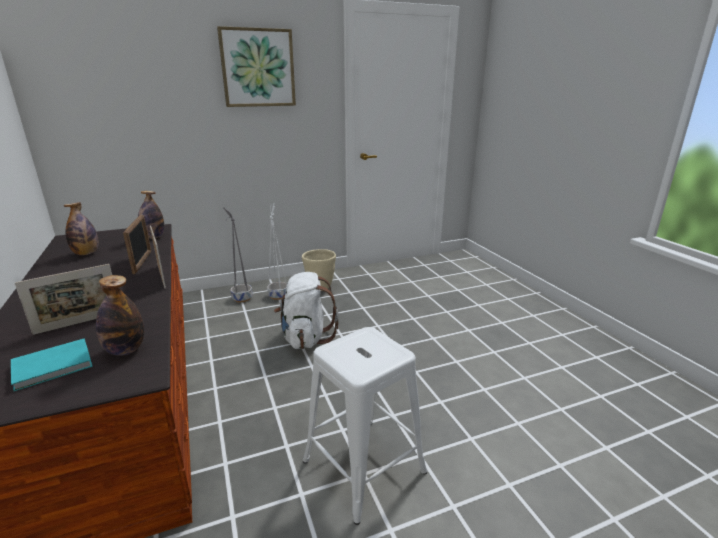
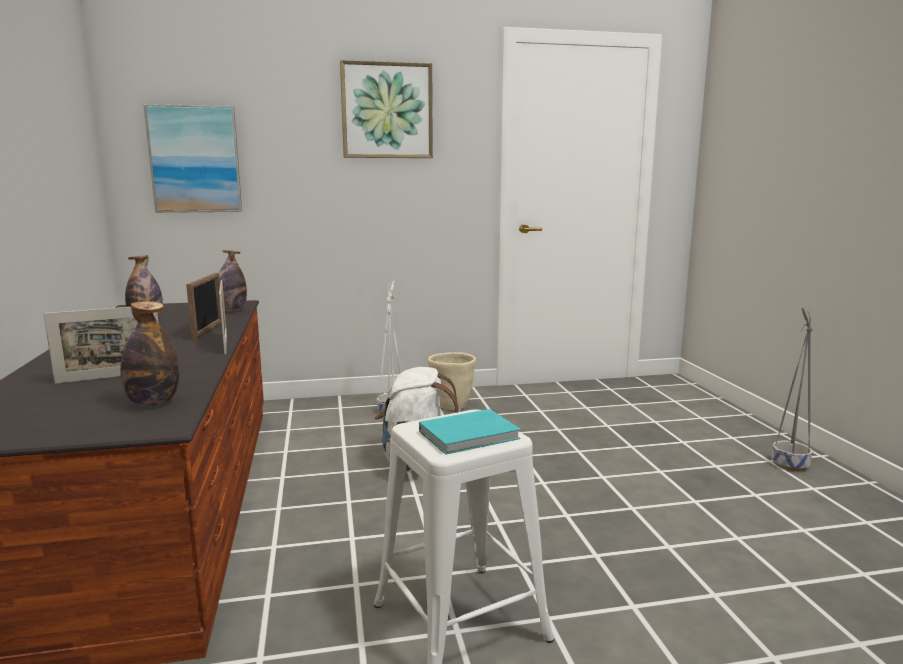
camera: 10 degrees right, 10 degrees down
(55, 366) = (67, 410): turquoise book -> turquoise book (471, 435)
(103, 111) = (195, 159): none -> picture
(241, 298) = (341, 411): grey planter -> grey planter (789, 465)

